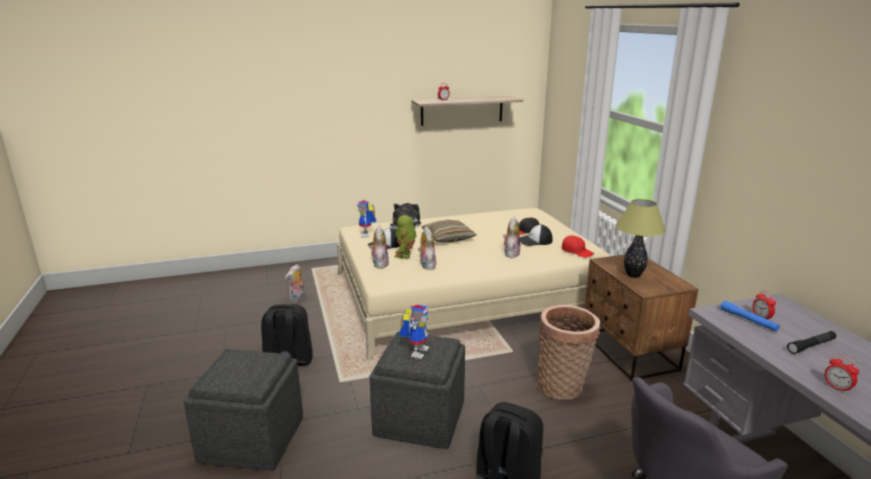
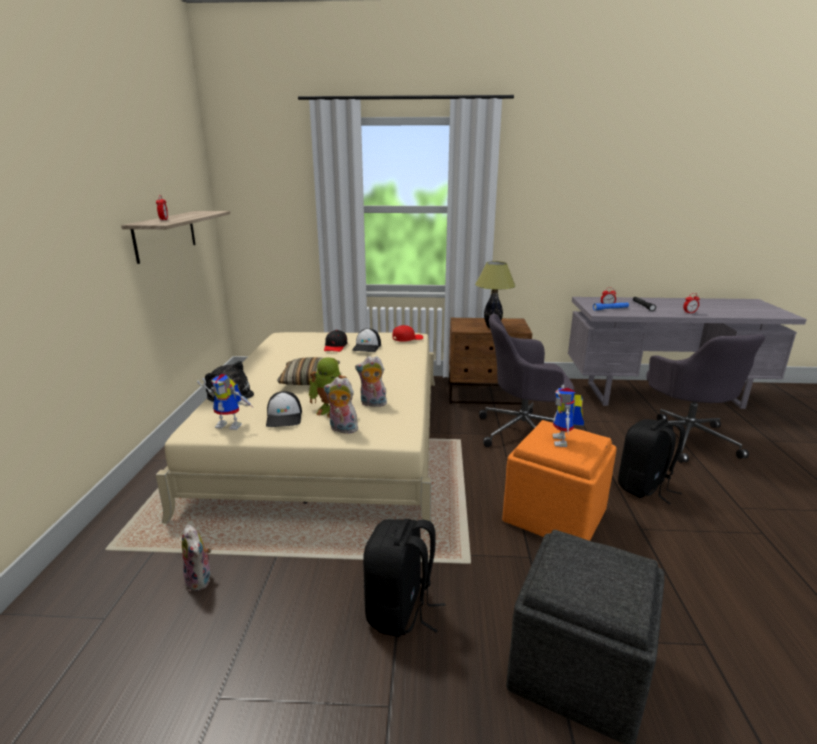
camera: 70 degrees left, 0 degrees up
(417, 351) = (564, 442): toy robot -> toy robot turned 120 degrees counterclockwise
(419, 417) = (553, 515): grey ottoman -> orange ottoman
(511, 253) = (382, 362): plush toy -> none
(563, 387) = (523, 432): basket -> grey office chair

